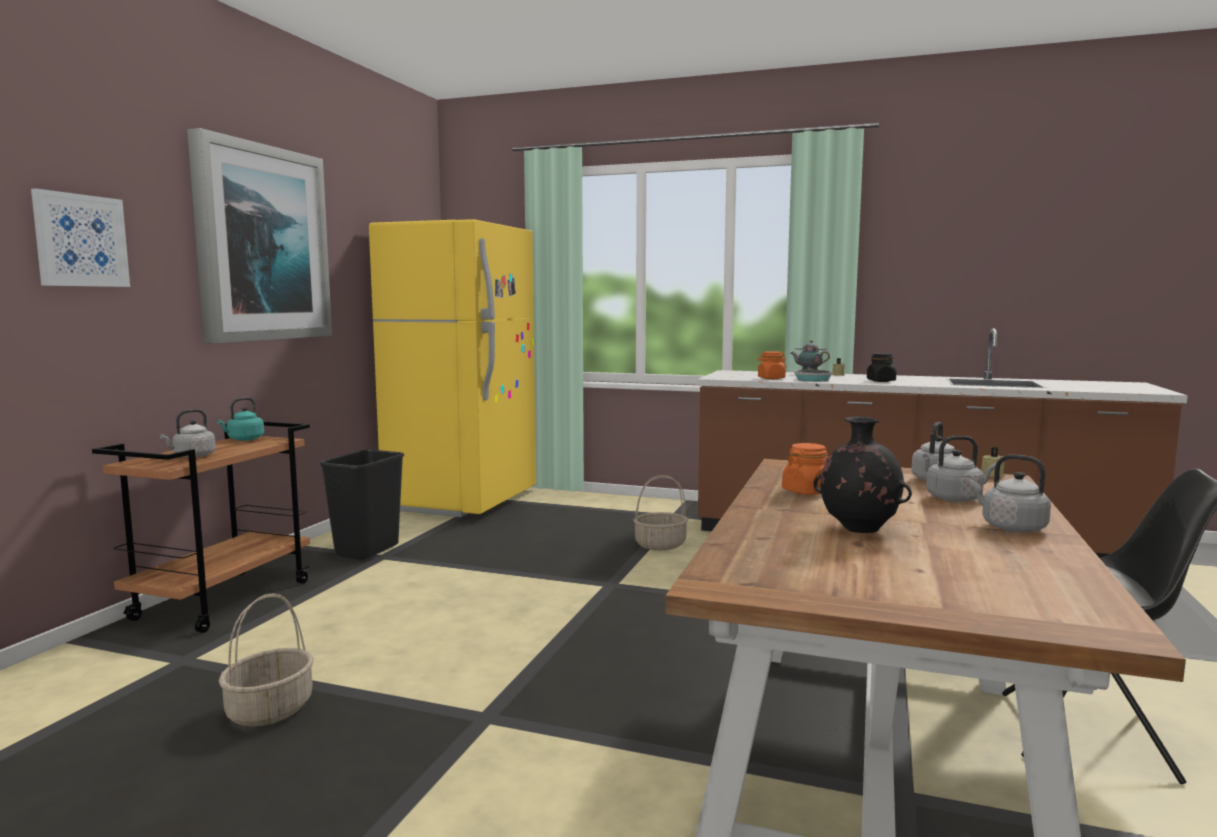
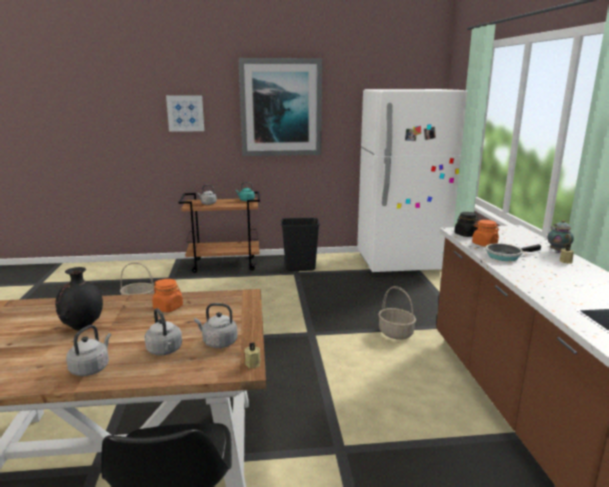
camera: 65 degrees right, 10 degrees up
(464, 500) = (402, 262): yellow fridge -> white fridge
(881, 381) = (544, 279): black jar -> black jar (466, 235)

